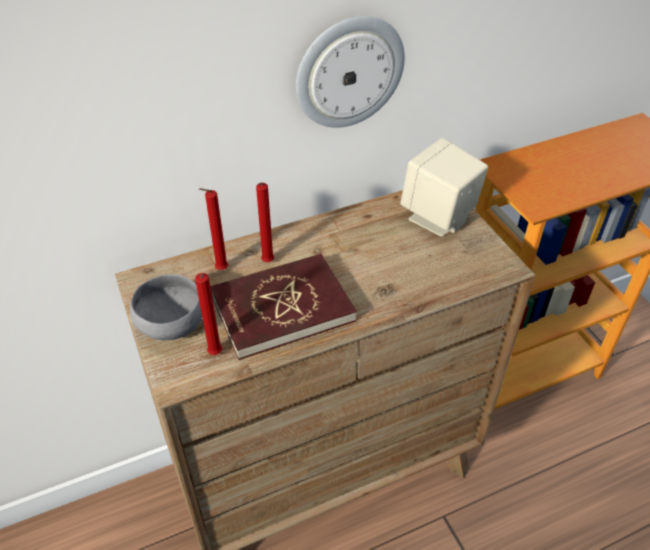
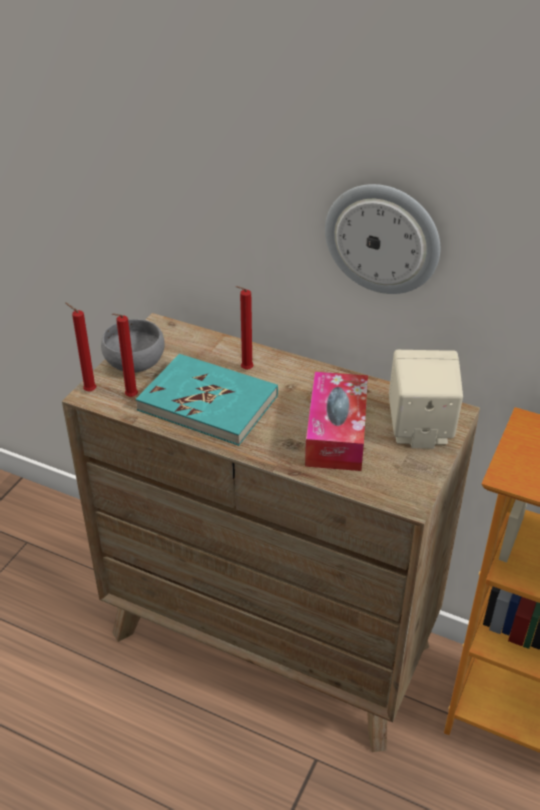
camera: 50 degrees right, 5 degrees down
(220, 270) = (210, 353): red candle -> red candle (88, 391)
(282, 308) = (208, 403): red book -> turquoise book
(398, 259) = (336, 433): none -> tissue box

